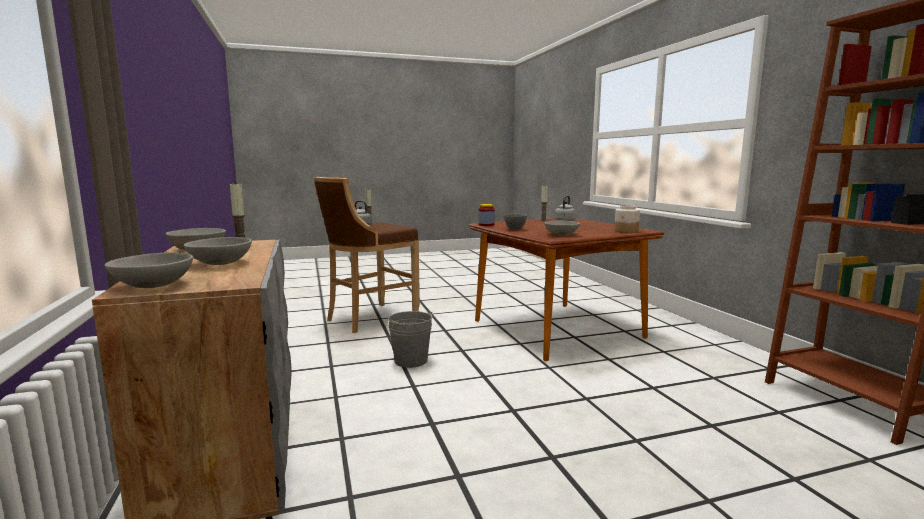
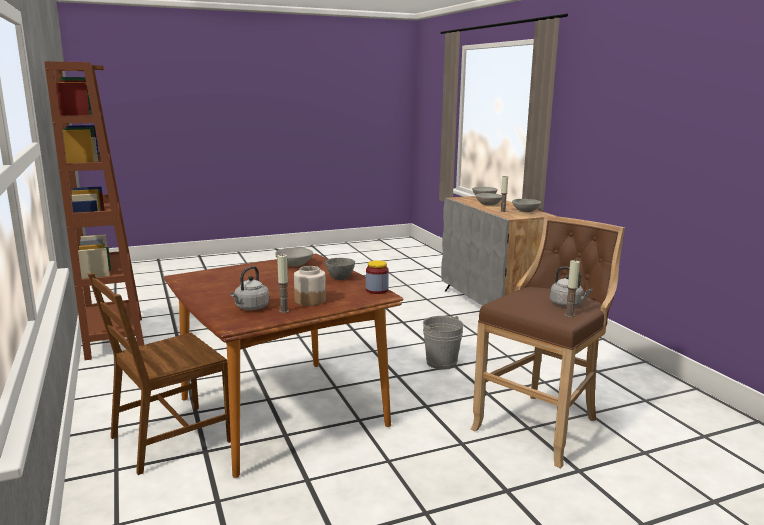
camera: 175 degrees right, 5 degrees up
(623, 319) = (170, 439): none -> brown chair
(626, 231) = (209, 274): jar -> jar (310, 300)

